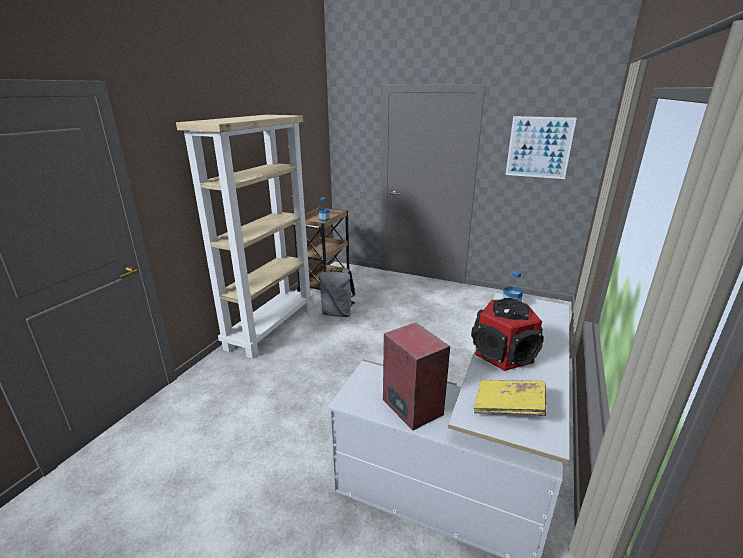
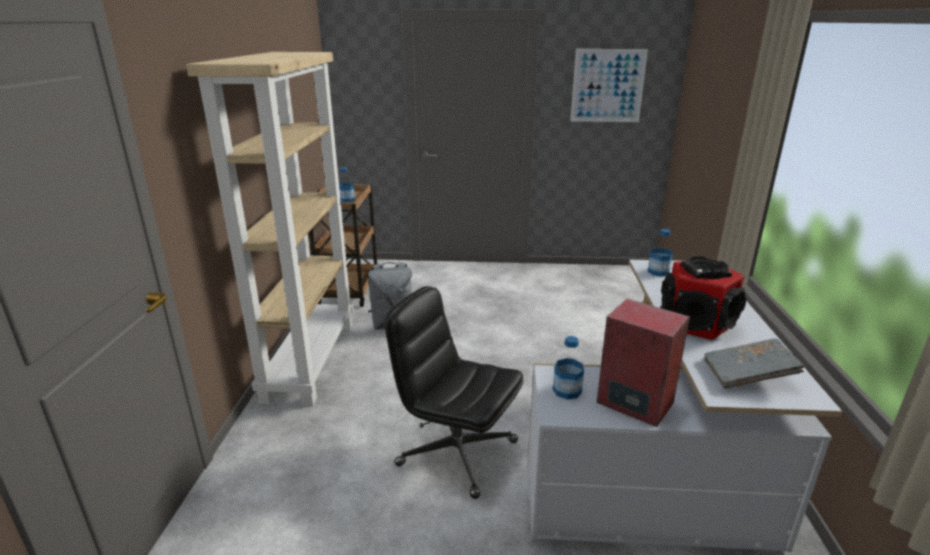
camera: 20 degrees left, 0 degrees up
(322, 413) = (456, 453): none -> black office chair
(368, 385) = (567, 390): none -> bottle
(509, 407) = (748, 375): yellow book -> grey book

